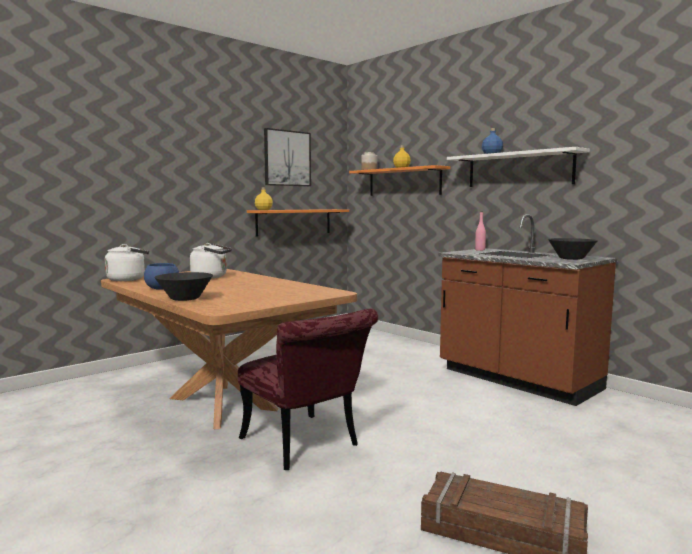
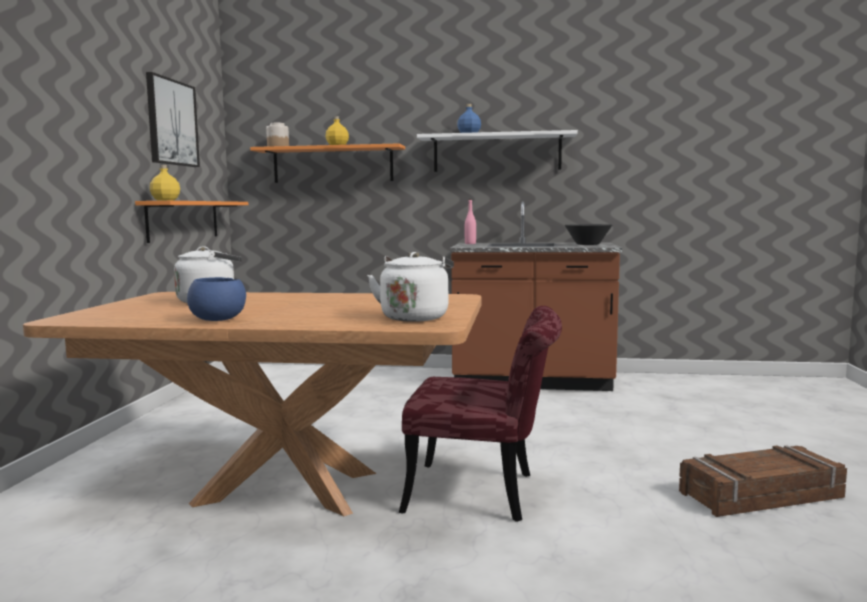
camera: 40 degrees left, 0 degrees up
(128, 279) = (81, 318): white kettle -> white kettle (415, 317)
(185, 299) = (322, 323): black bowl -> none

